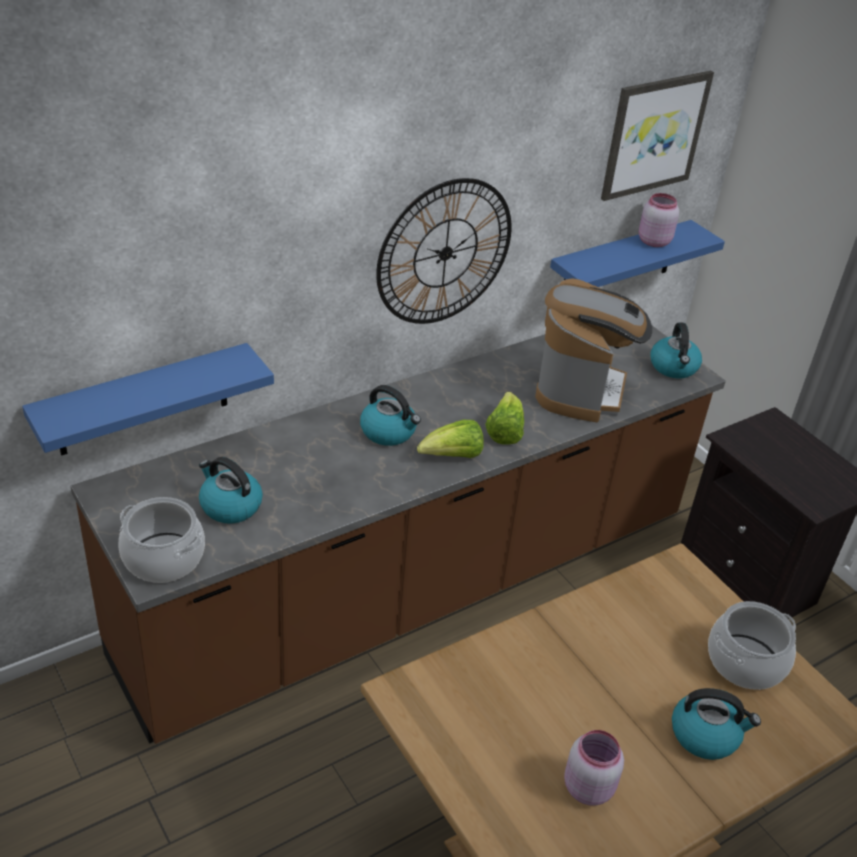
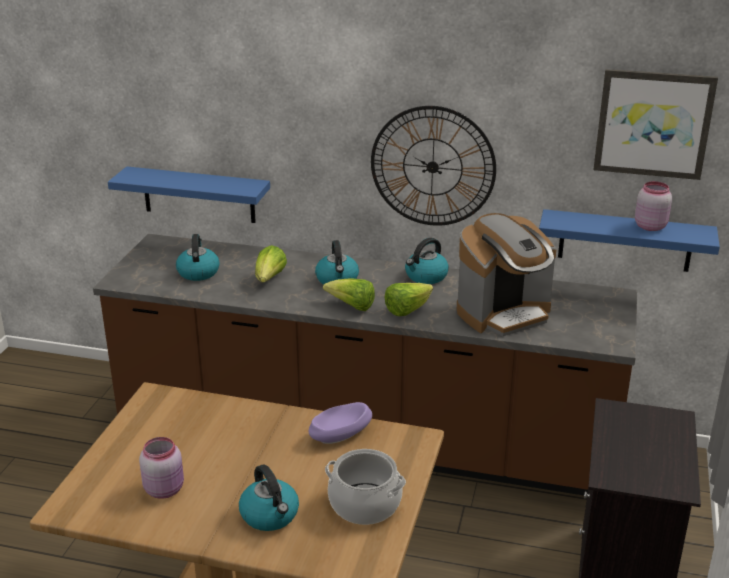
camera: 50 degrees right, 10 degrees down
(163, 558) = (133, 277): cooking pot -> none
(322, 469) = (269, 279): none -> lettuce
(623, 606) = (340, 434): none -> purple bowl
(674, 367) = (604, 333): kettle -> kettle (425, 277)

